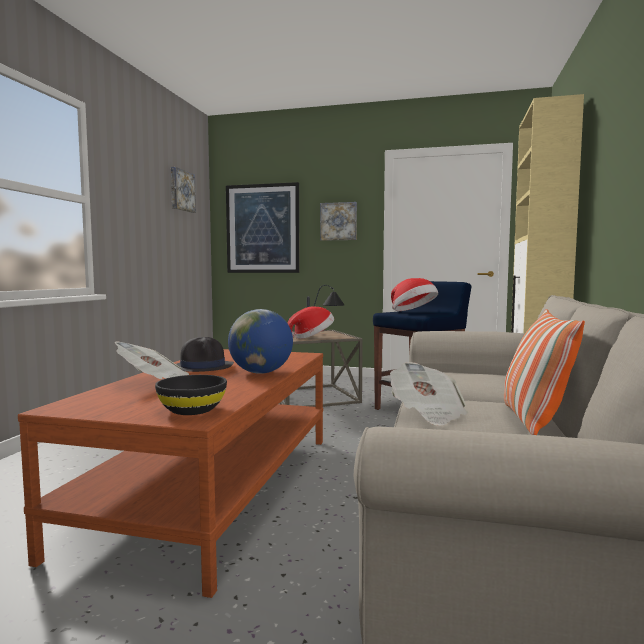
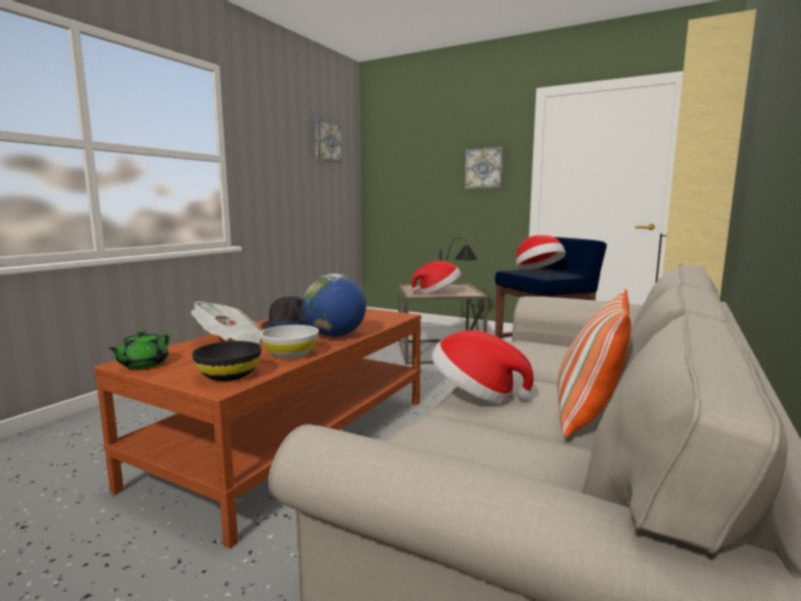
camera: 15 degrees right, 5 degrees up
(79, 408) = (143, 365): none -> green teapot
(234, 389) = (290, 354): none -> white bowl
(262, 228) = (409, 177): picture -> none
(427, 413) = (476, 395): newspaper -> hat

